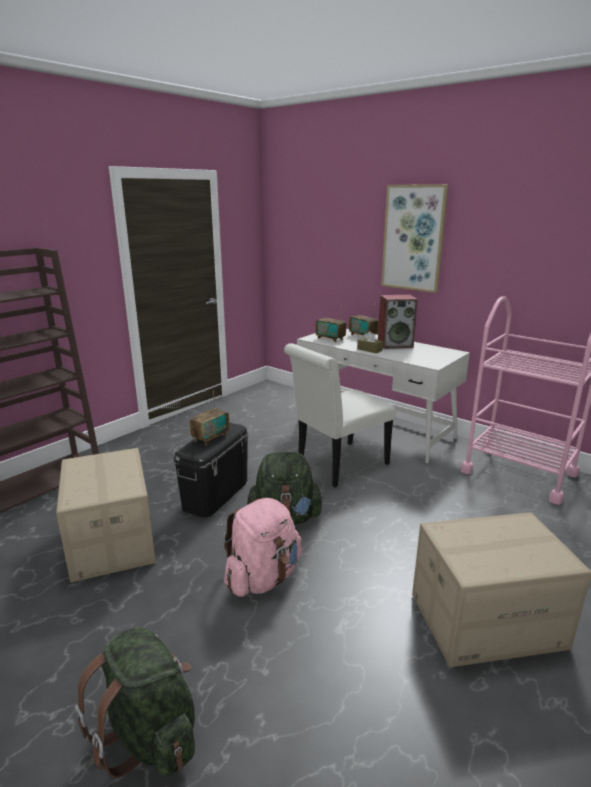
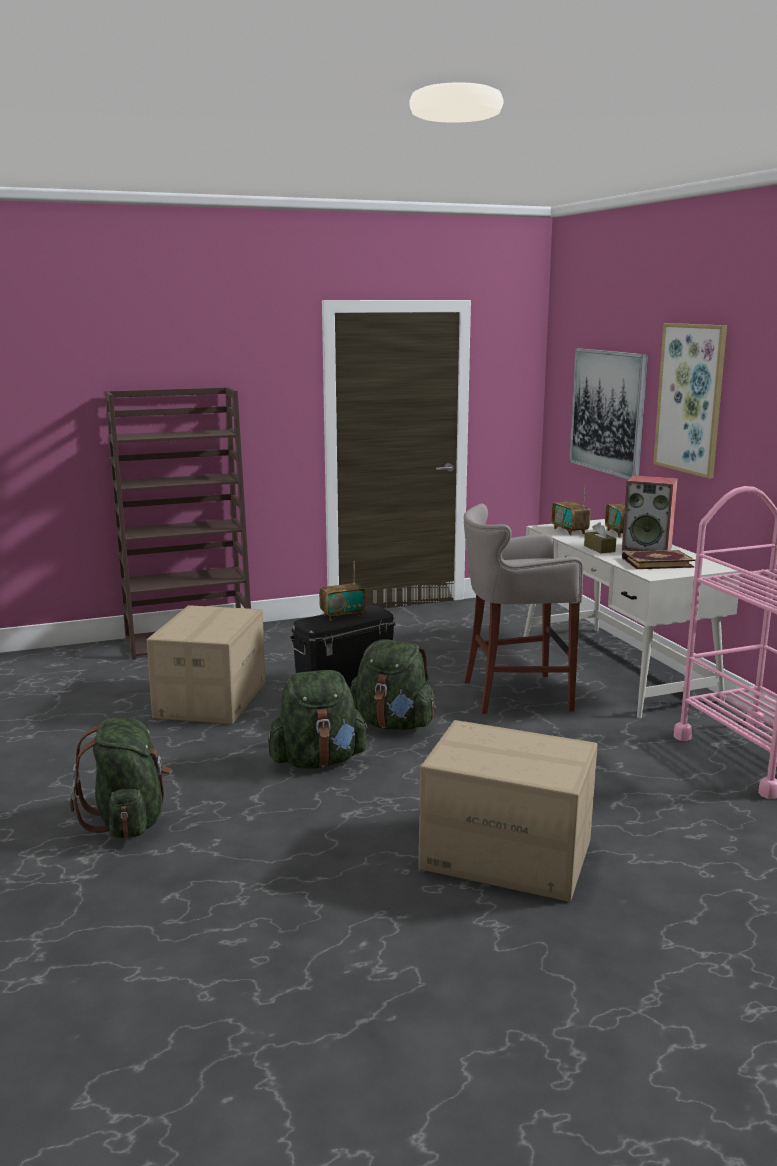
camera: 30 degrees right, 5 degrees down
(263, 578) = (318, 761): pink backpack -> green backpack
(331, 251) = (608, 412): none -> picture
(337, 466) = (513, 694): white chair -> grey stool
(418, 354) = (657, 562): none -> book

